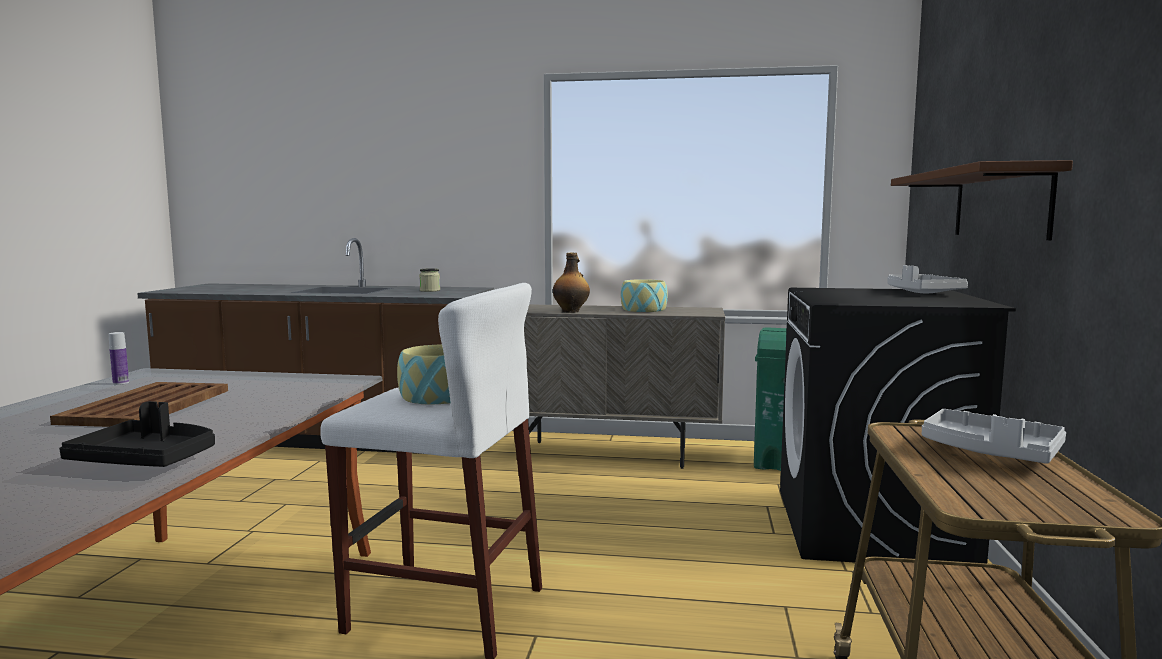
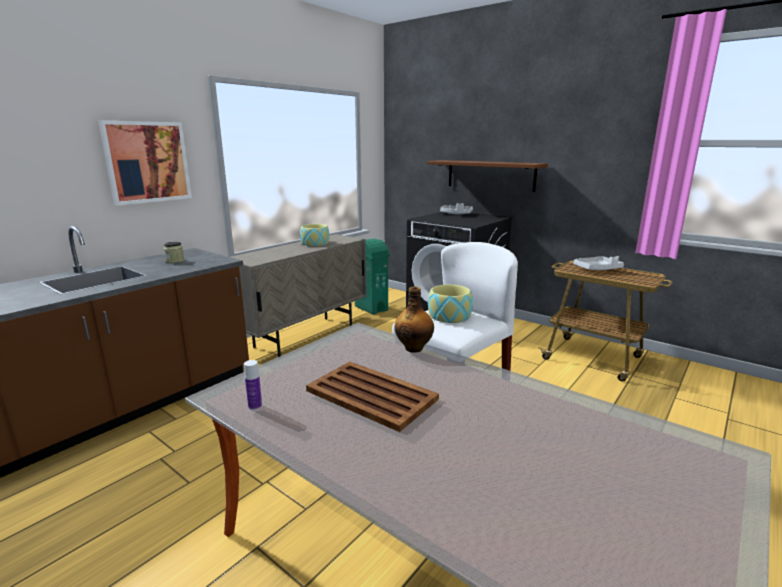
camera: 60 degrees left, 10 degrees up
(146, 460) = (527, 395): black tray -> none
(456, 180) = (147, 162): none -> picture
(571, 311) = (292, 253): bottle -> bottle (414, 348)

